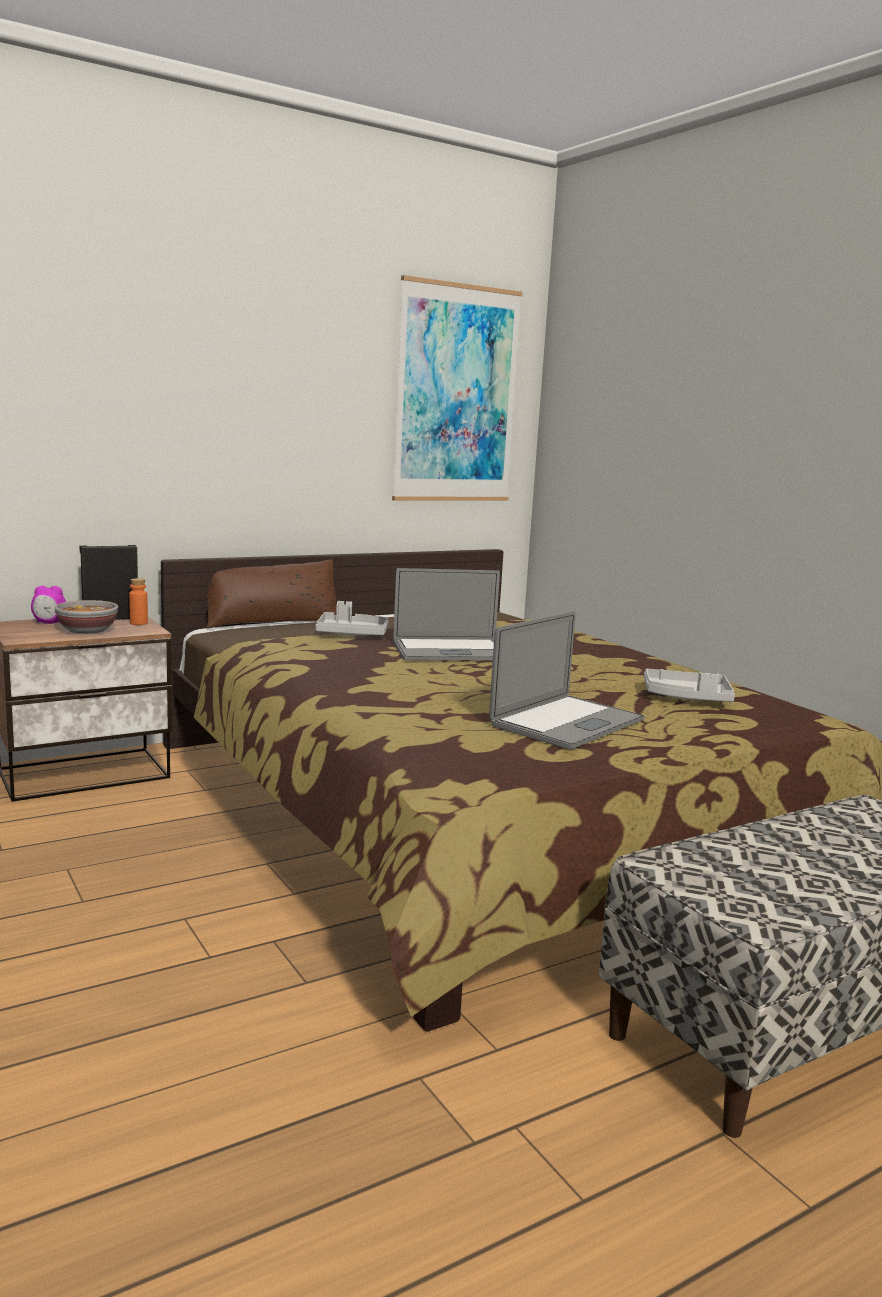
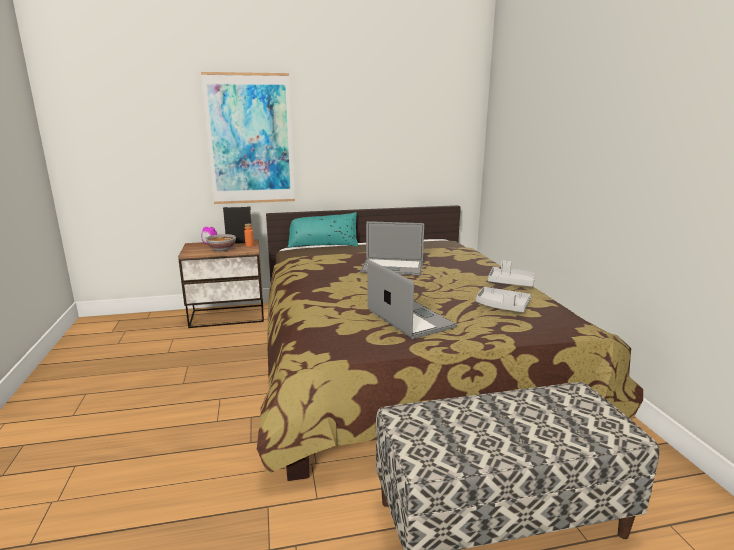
camera: 20 degrees right, 5 degrees up
(271, 622) = (323, 245): brown pillow -> turquoise pillow
(352, 634) = (350, 254): grey tray -> grey tray (510, 283)
(456, 394) = (431, 119): picture -> picture (250, 140)
(567, 722) = (410, 319): laptop -> laptop turned 90 degrees counterclockwise

